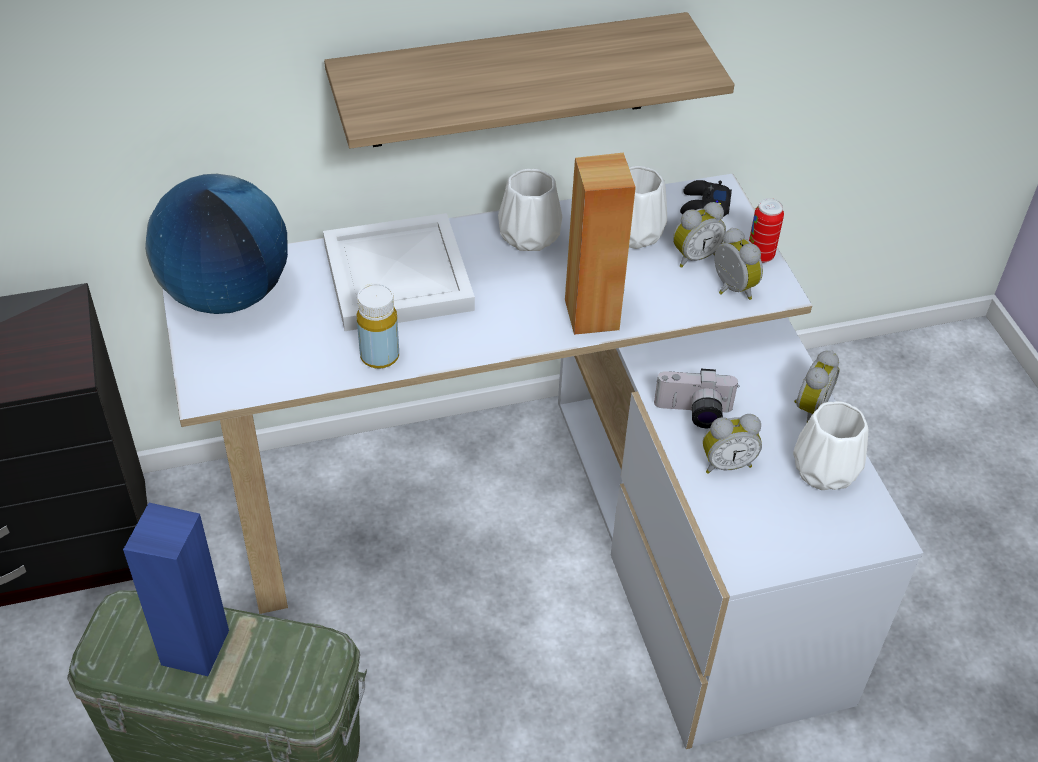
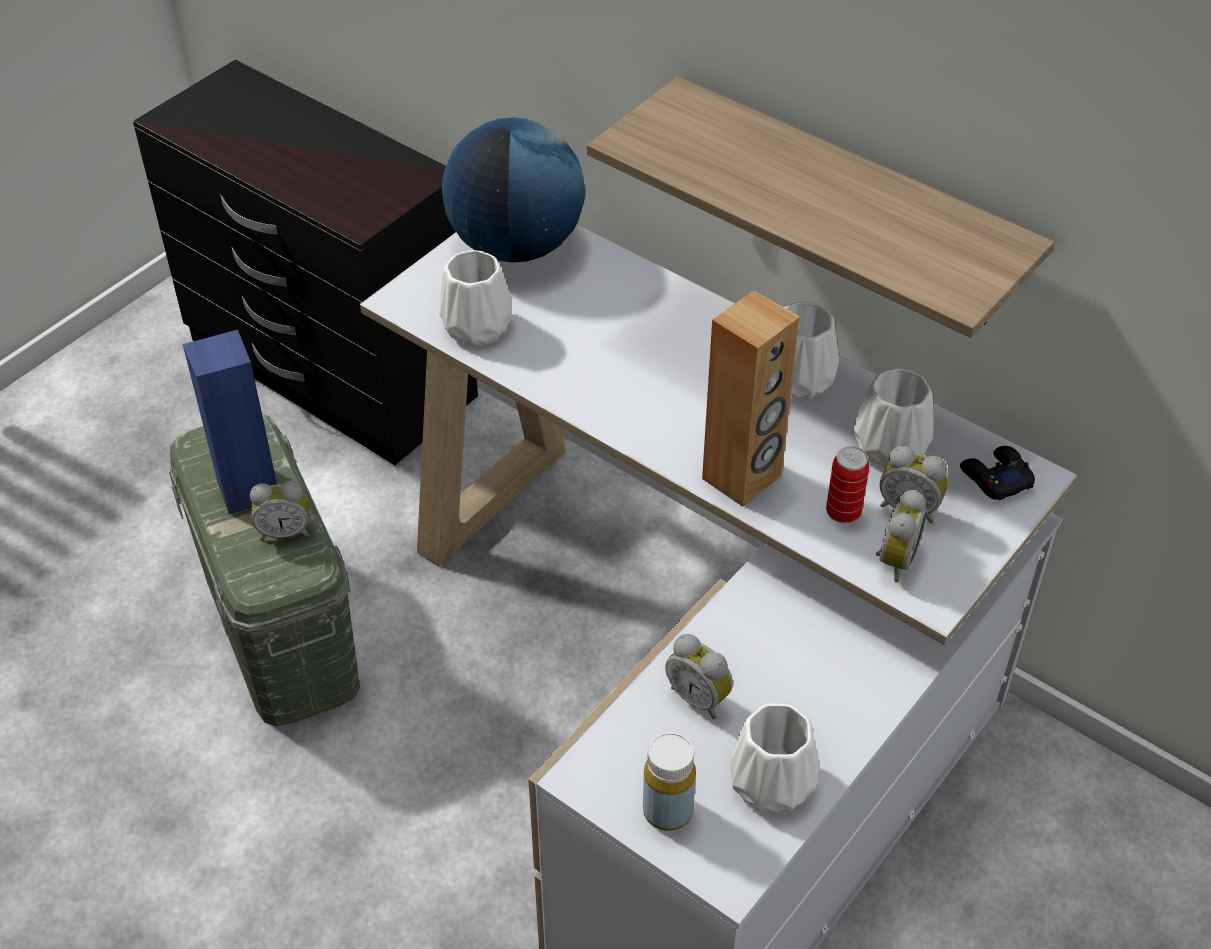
camera: 55 degrees right, 0 degrees up
(291, 364) = (478, 327): none -> white vase
(379, 356) = (541, 372): yellow bottle -> yellow bottle (667, 811)
(396, 278) = (644, 328): white tray -> none
(693, 413) = (739, 638): camera -> none
(760, 255) = (972, 558): can -> can (843, 513)
(808, 407) = (844, 727): alarm clock -> alarm clock (285, 531)

